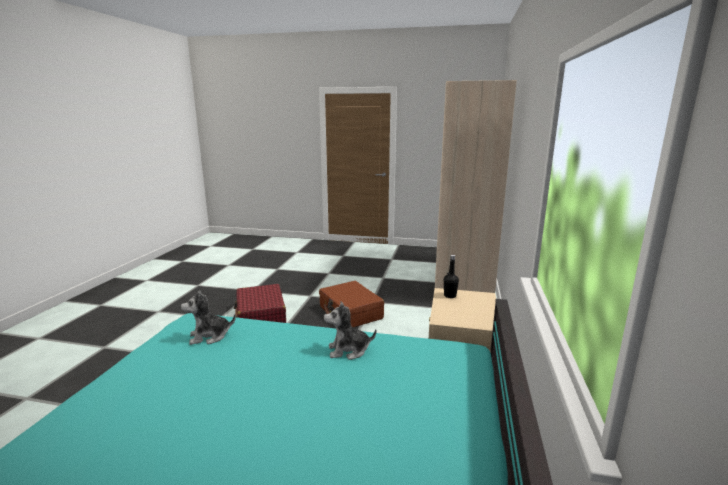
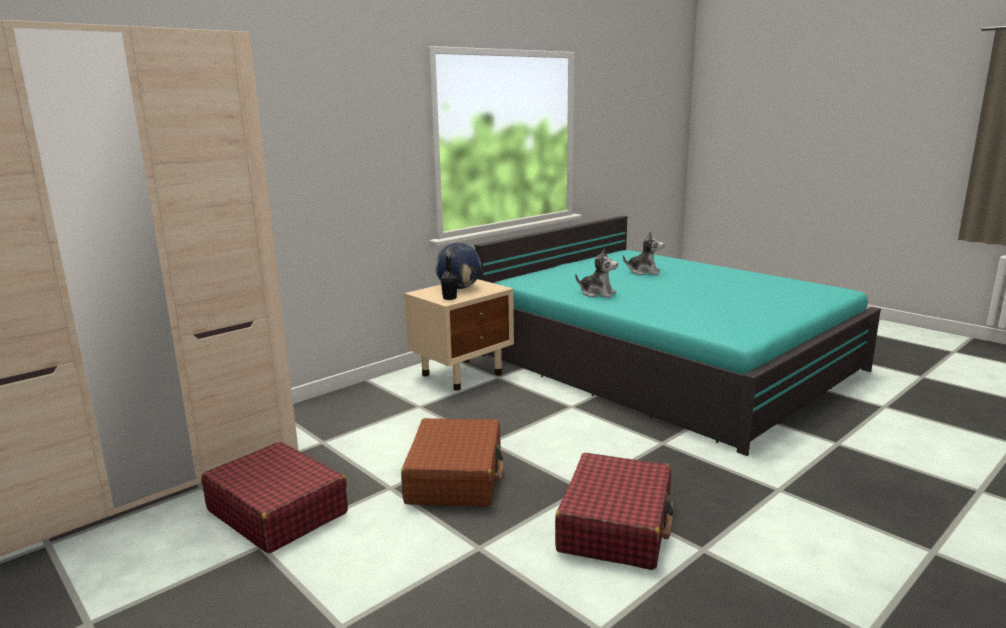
camera: 145 degrees left, 0 degrees up
(209, 336) = (715, 318): plush toy -> plush toy (644, 272)
(397, 284) = (277, 511): none -> red suitcase
(471, 310) = (459, 288): none -> globe

